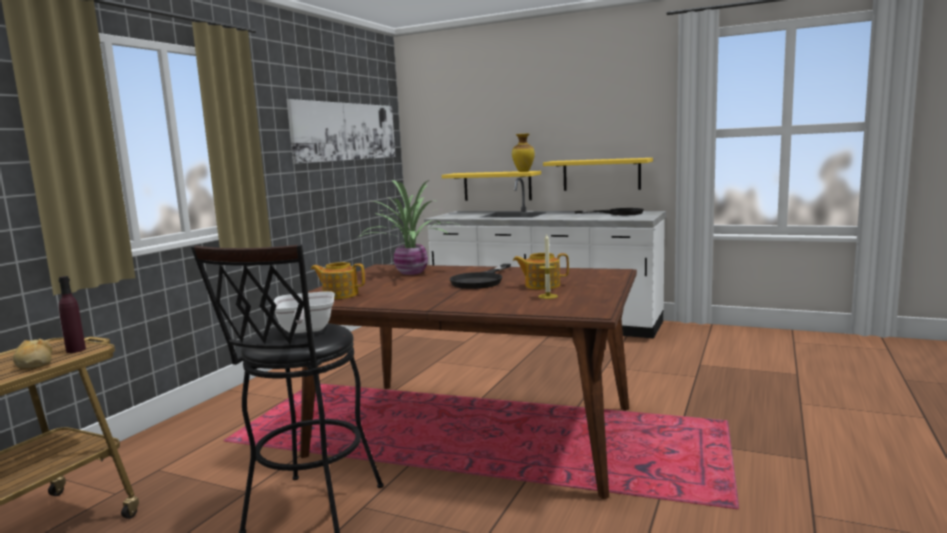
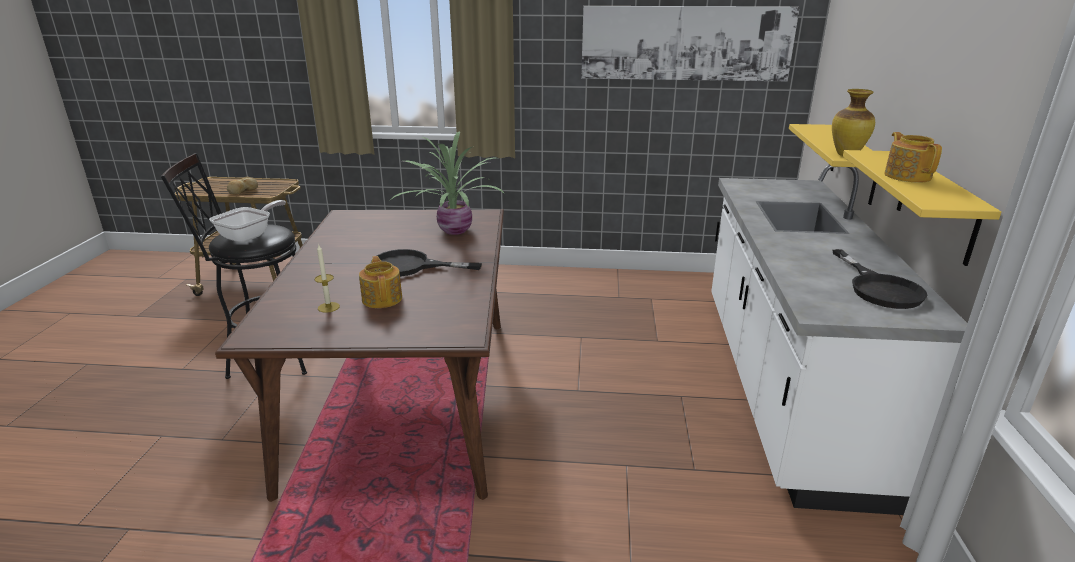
camera: 70 degrees right, 15 degrees up
(76, 350) = (269, 191): purple bottle -> none
(305, 331) = (250, 235): frying pan -> frying pan turned 150 degrees clockwise
(340, 295) = (358, 222): teapot -> teapot (907, 176)

